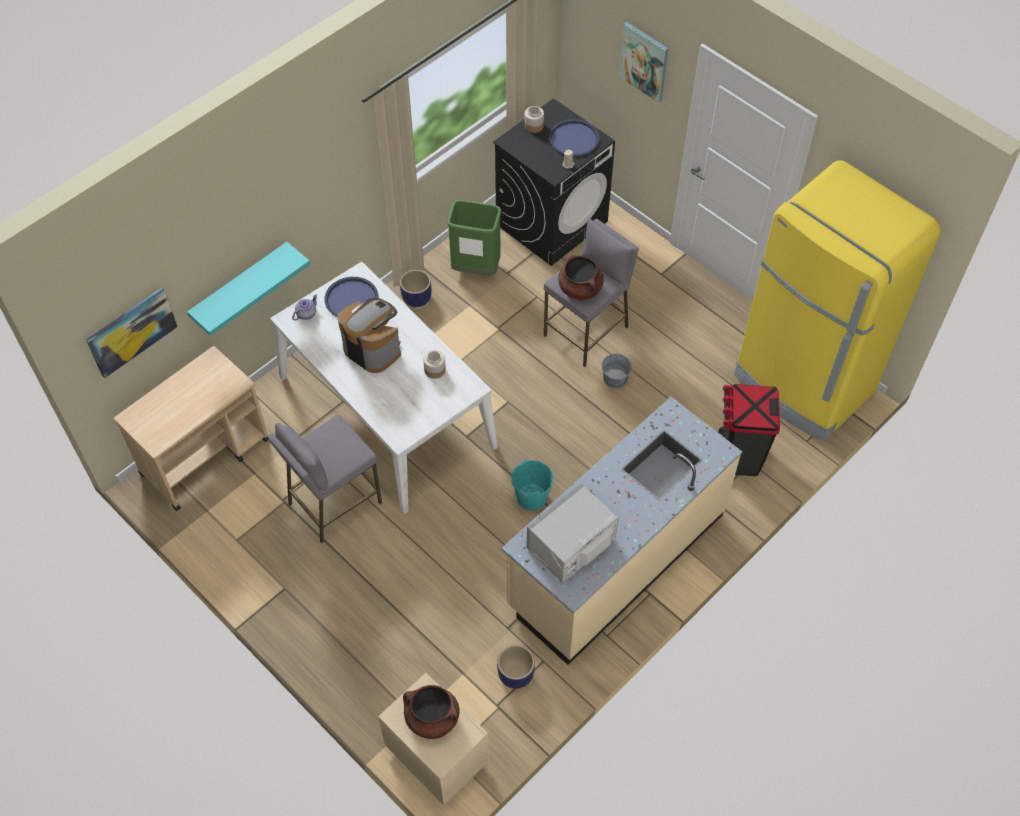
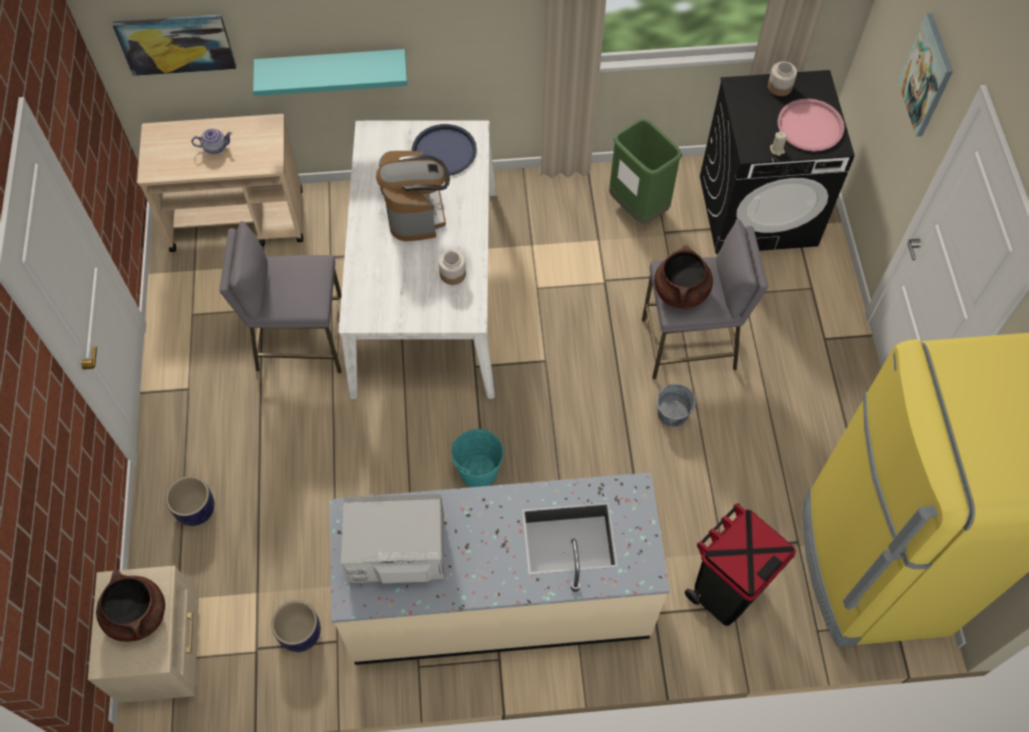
camera: 40 degrees right, 5 degrees up
(306, 314) = (390, 138): teapot -> teapot (215, 147)
(417, 298) = (555, 199): planter -> planter (197, 510)
(573, 138) = (810, 126): blue tray -> pink tray

